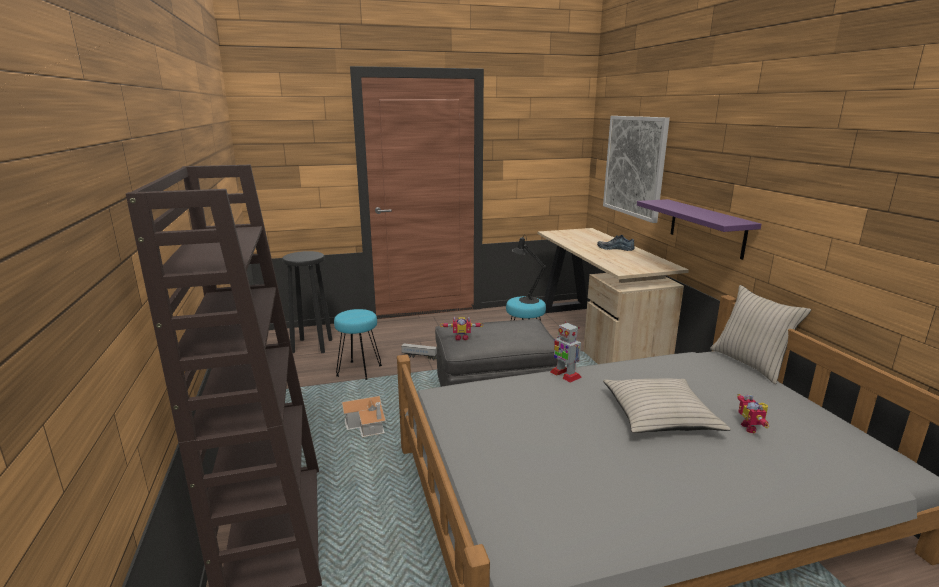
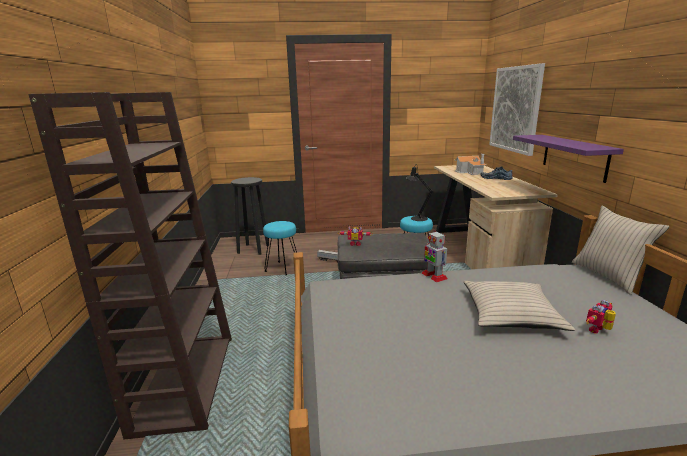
camera: 10 degrees right, 0 degrees up
(367, 425) = (277, 308): toy house -> toy house (470, 172)
(752, 428) = (599, 331): toy robot -> toy robot turned 45 degrees clockwise

